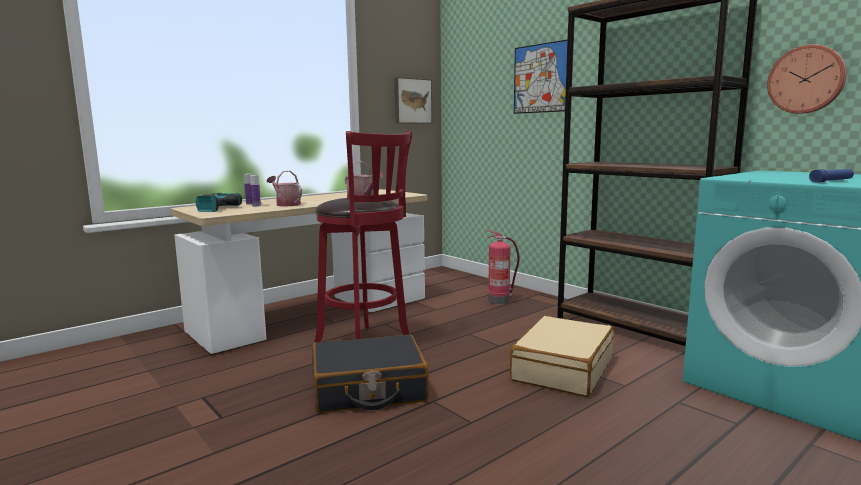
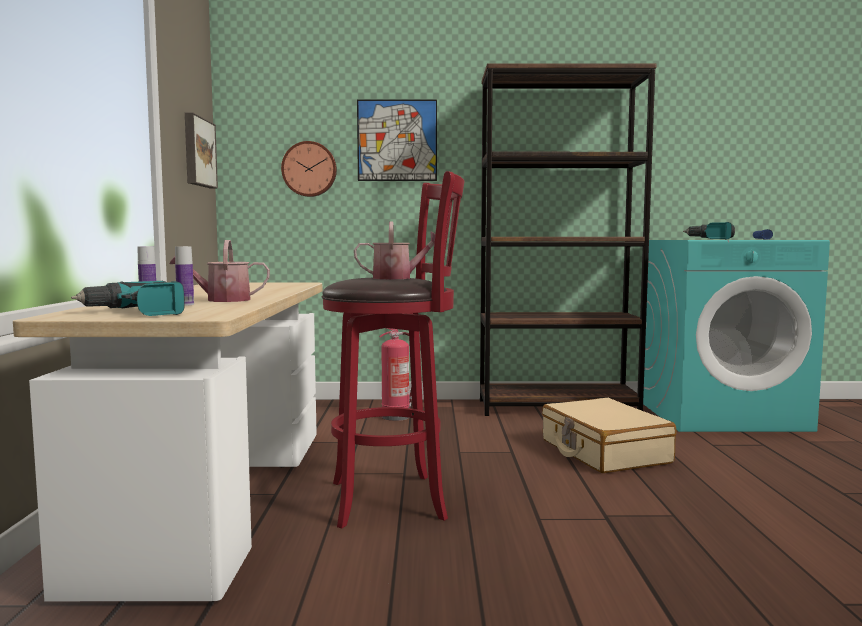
camera: 50 degrees left, 5 degrees down
(369, 389) = (531, 534): black suitcase -> none
(789, 176) = (711, 239): none -> power drill
(806, 79) = (672, 164): wall clock -> wall clock (309, 169)

